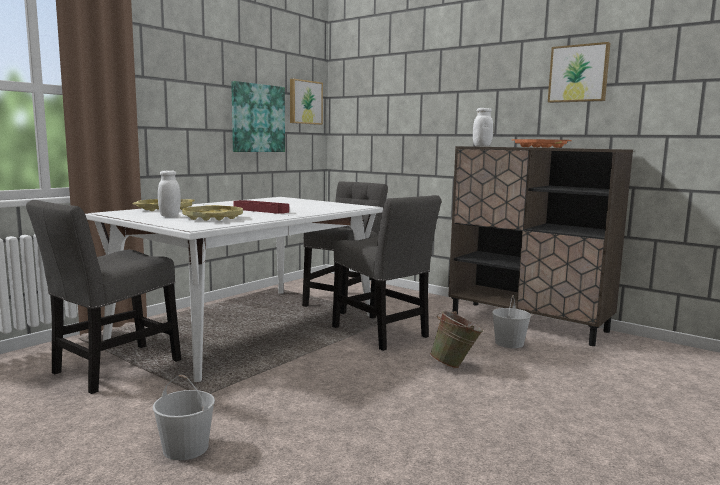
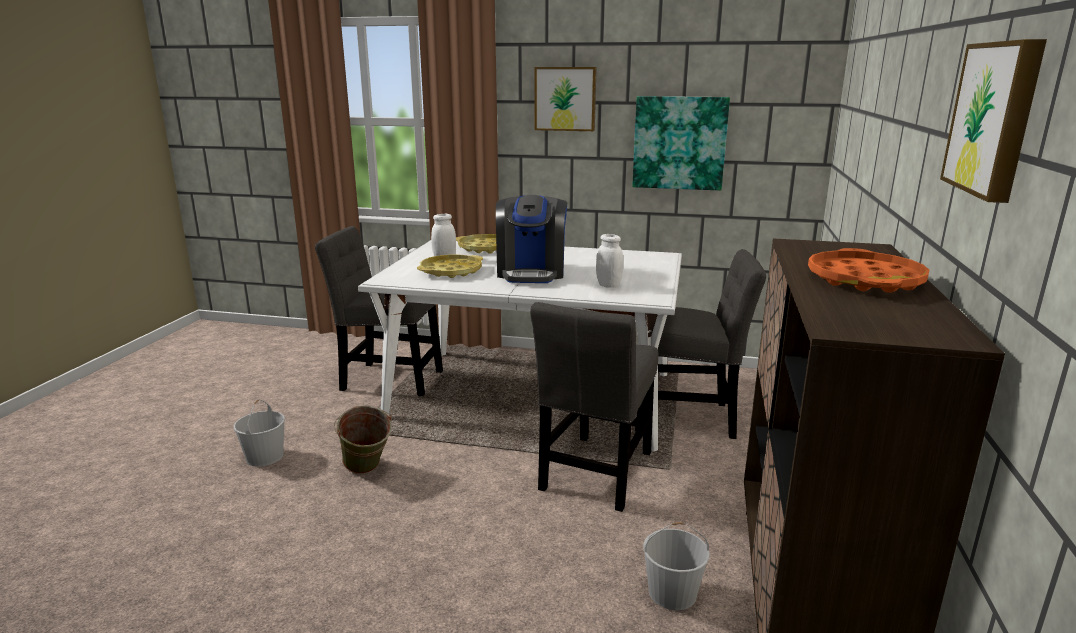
camera: 65 degrees right, 10 degrees up
(261, 210) = (531, 272): red tray -> coffee machine
(304, 102) = (779, 116): picture -> picture (565, 99)
(455, 366) = (532, 556): green bucket -> green bucket (366, 471)
(482, 146) = (809, 248): white jar -> white jar (608, 285)

